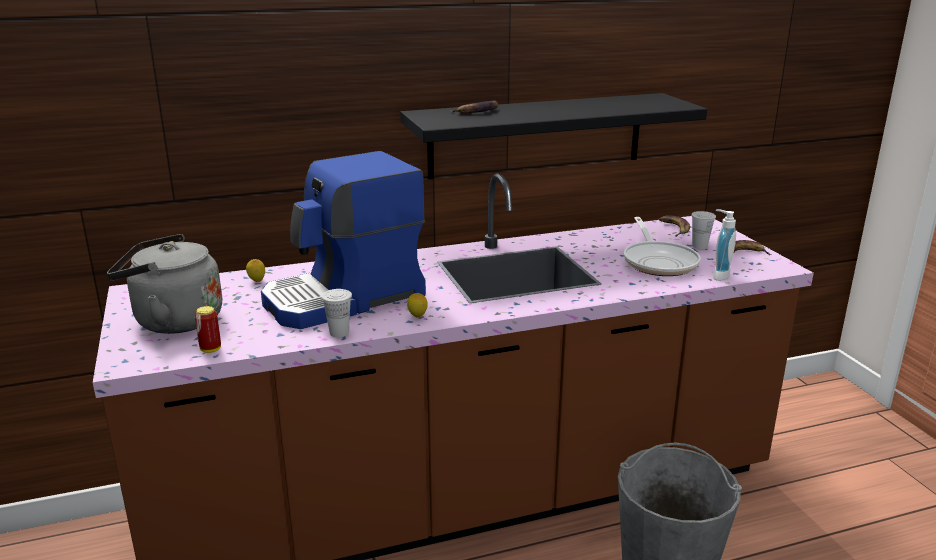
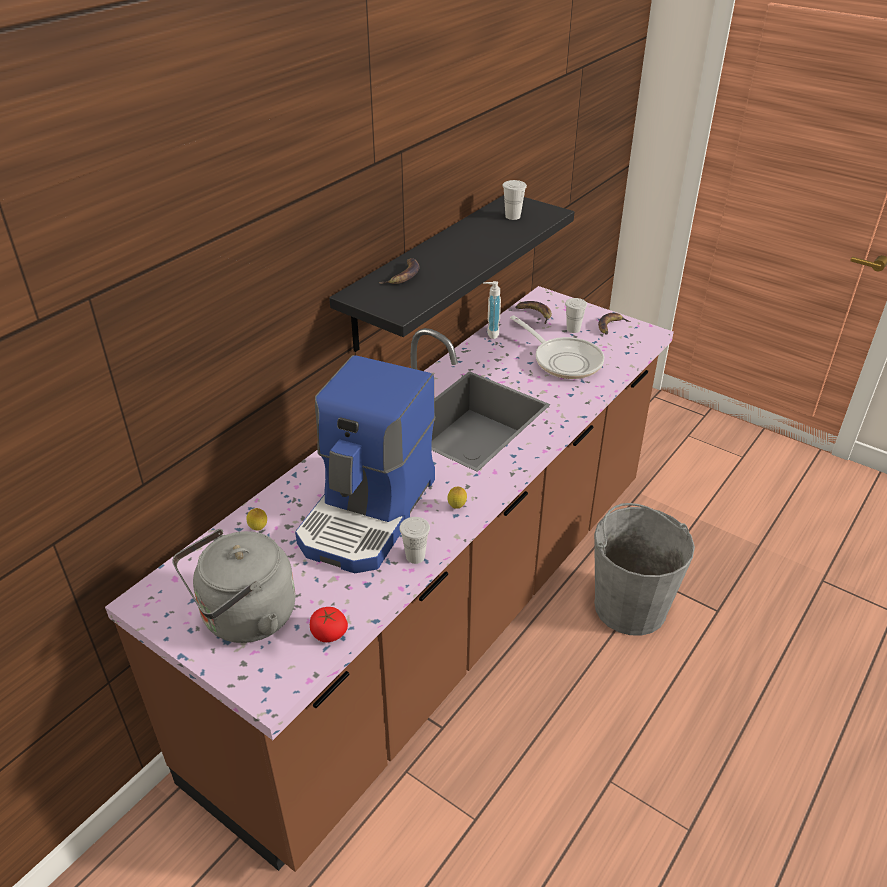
camera: 35 degrees left, 15 degrees up
(210, 349) = (329, 633): can -> tomato
(638, 102) = (512, 216): none -> white cup
(718, 275) = (618, 360): soap dispenser -> soap dispenser (490, 333)

